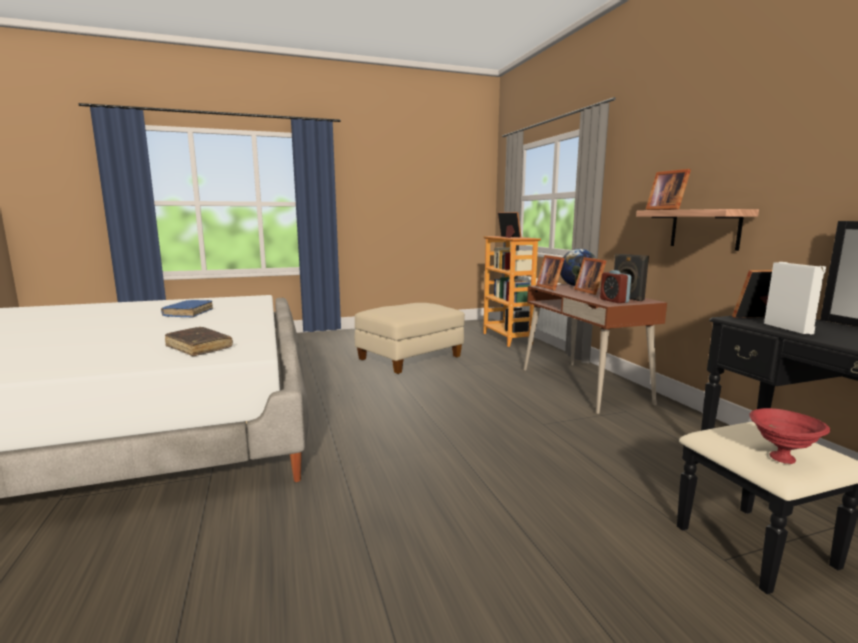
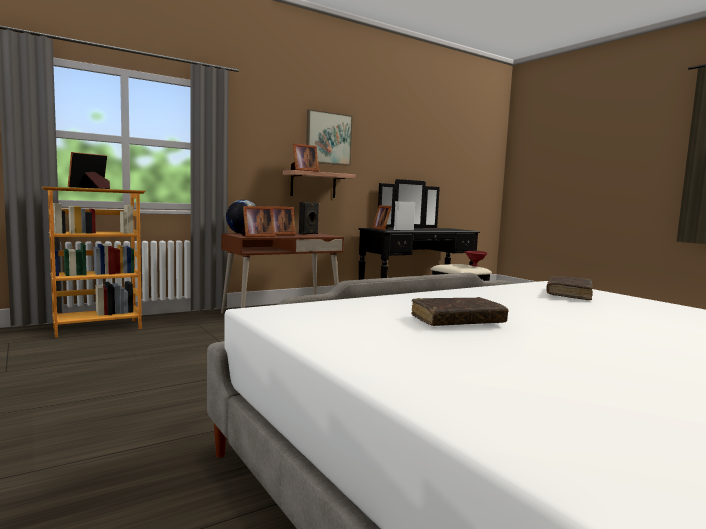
camera: 105 degrees left, 5 degrees down
(188, 313) = (457, 321): blue book -> brown book
(409, 358) = (188, 367): beige ottoman -> none
(614, 301) = (320, 235): alarm clock -> none
(737, 148) = (328, 138): none -> picture

